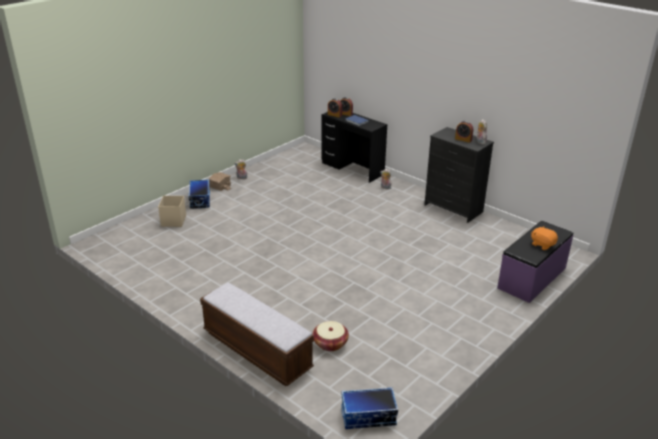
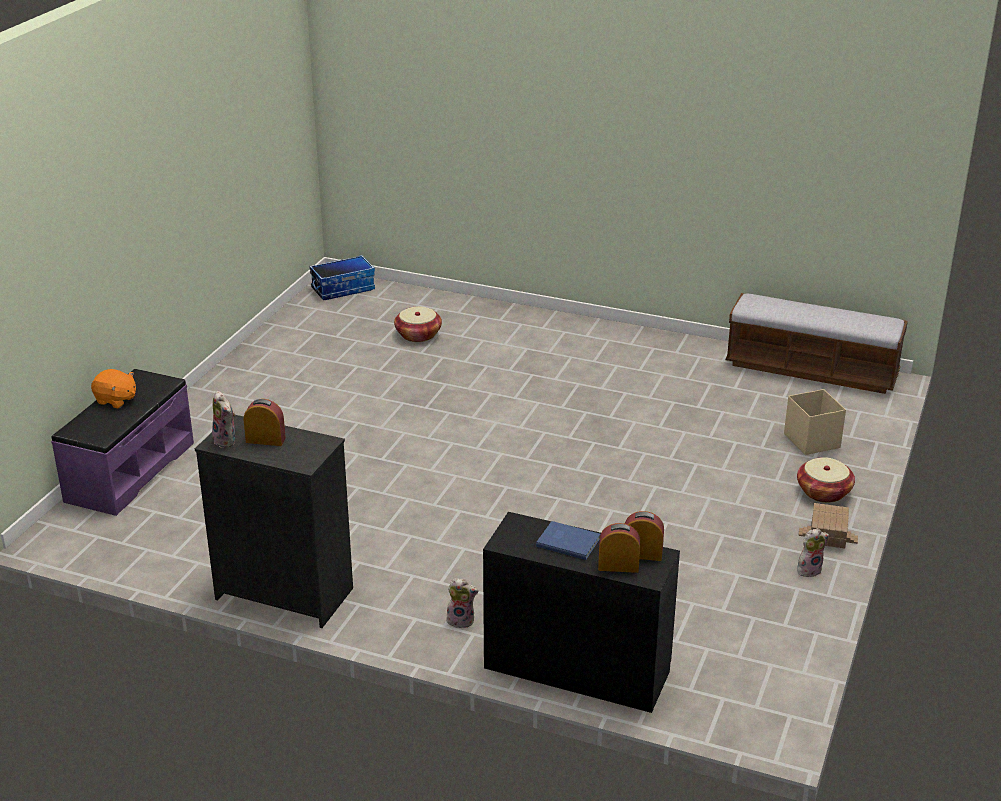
camera: 160 degrees right, 0 degrees up
(199, 200) = (823, 492): storage box -> basket
(256, 350) = (502, 313): bench -> bench (811, 370)

